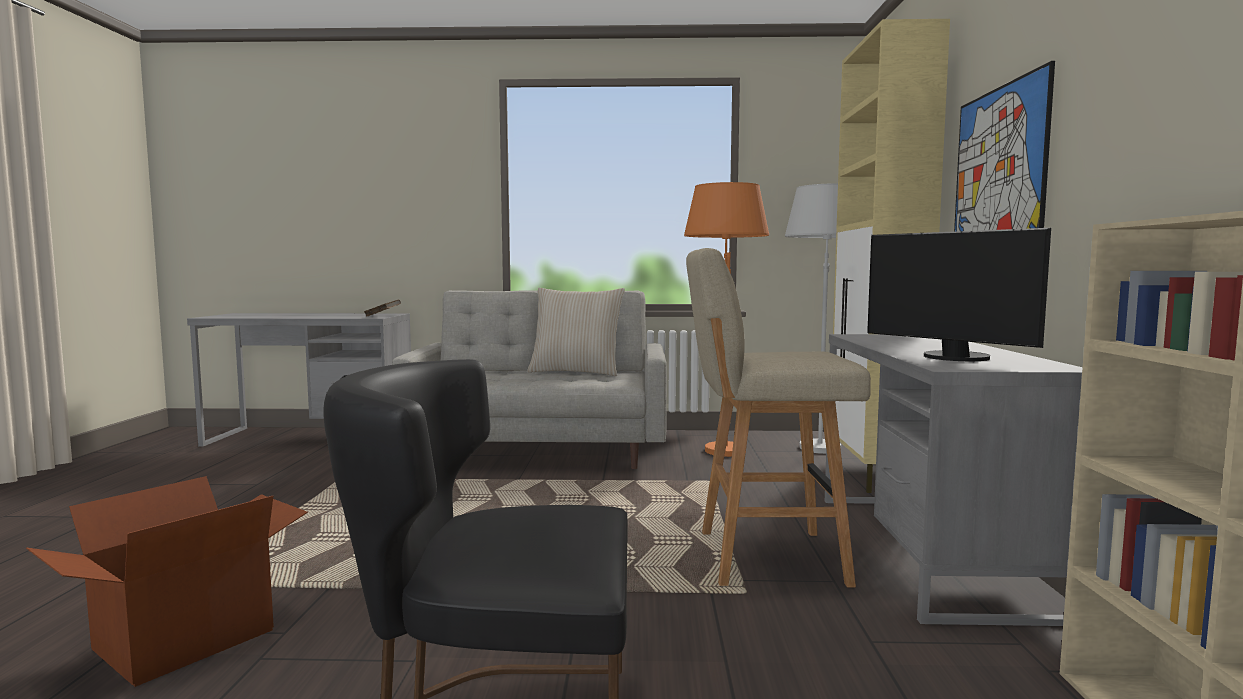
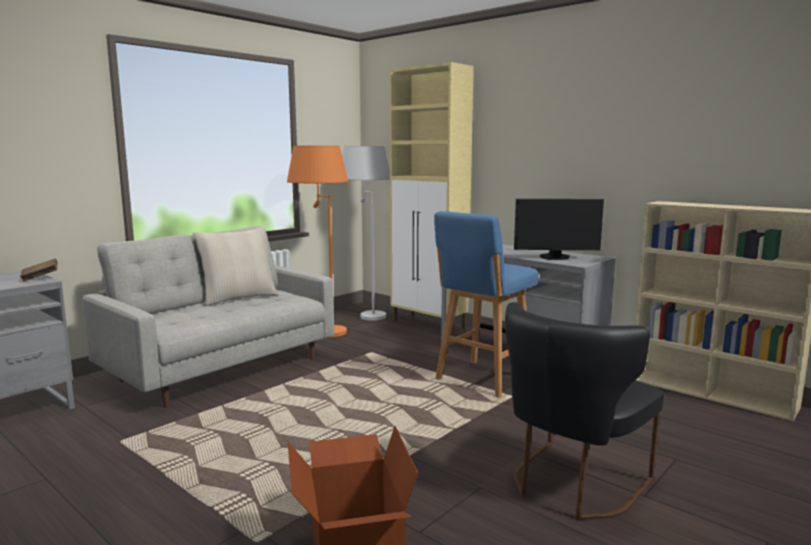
camera: 50 degrees left, 5 degrees up
(764, 558) = (482, 379): beige stool -> blue stool
(998, 177) = (522, 161): picture -> none

